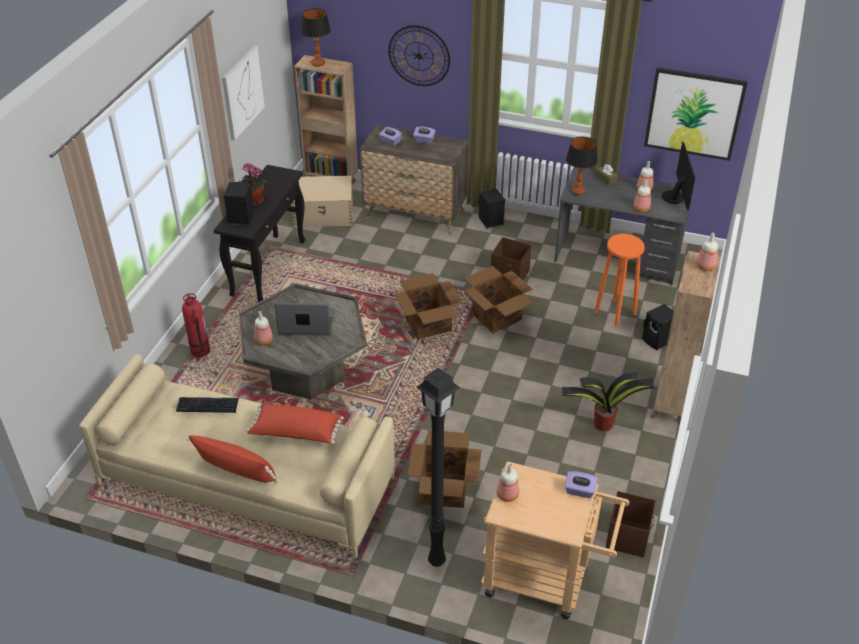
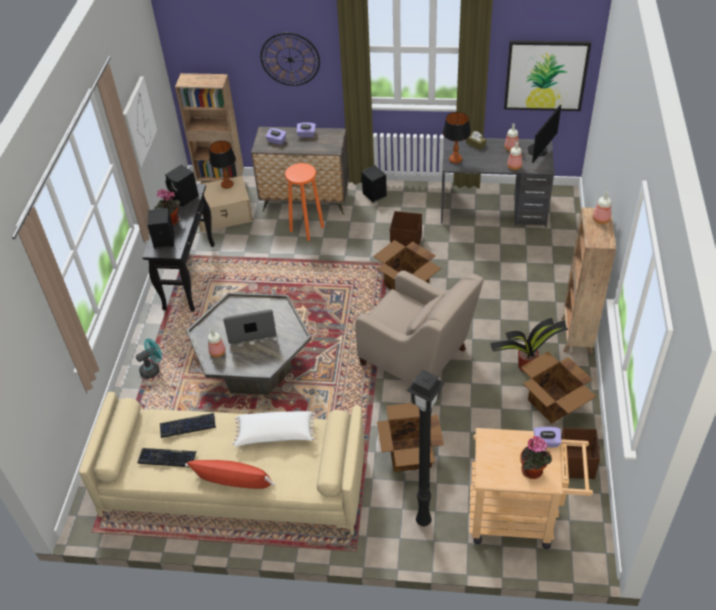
camera: 10 degrees left, 5 degrees up
(176, 433) = (167, 458): none -> keyboard
(200, 351) = (153, 369): fire extinguisher -> turquoise fan
(295, 432) = (275, 435): red pillow -> white pillow
(318, 63) = (196, 80): table lamp -> table lamp (227, 185)
(428, 325) = (349, 303): cardboard box -> cardboard box (553, 404)
(483, 393) = (416, 358): none -> beige armchair
(506, 495) = (486, 459): bottle -> none
(555, 518) = (533, 472): none -> potted plant
(615, 312) = (506, 261): orange stool -> orange stool (306, 229)
(658, 340) = (549, 280): black speaker -> black speaker (185, 198)
(675, 197) = (540, 151): monitor -> monitor turned 45 degrees clockwise

